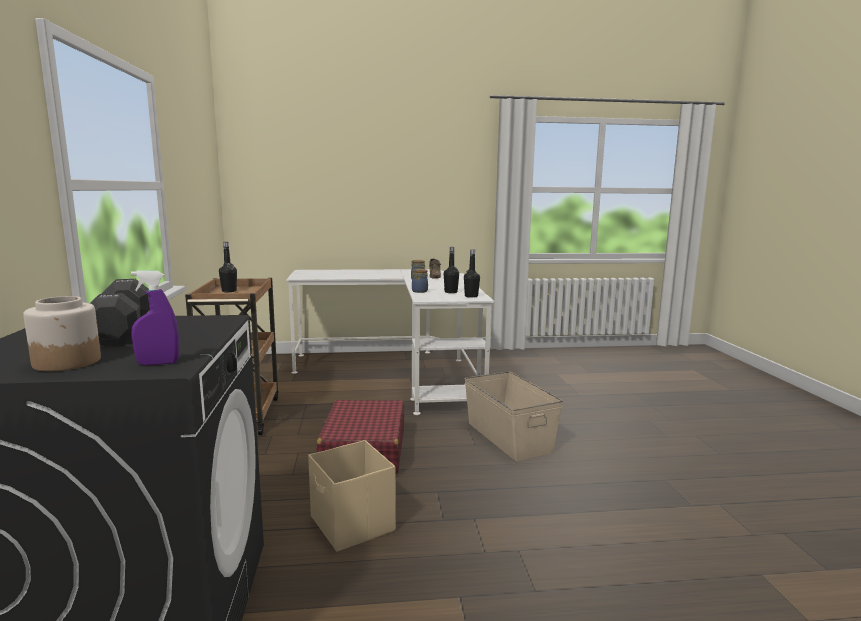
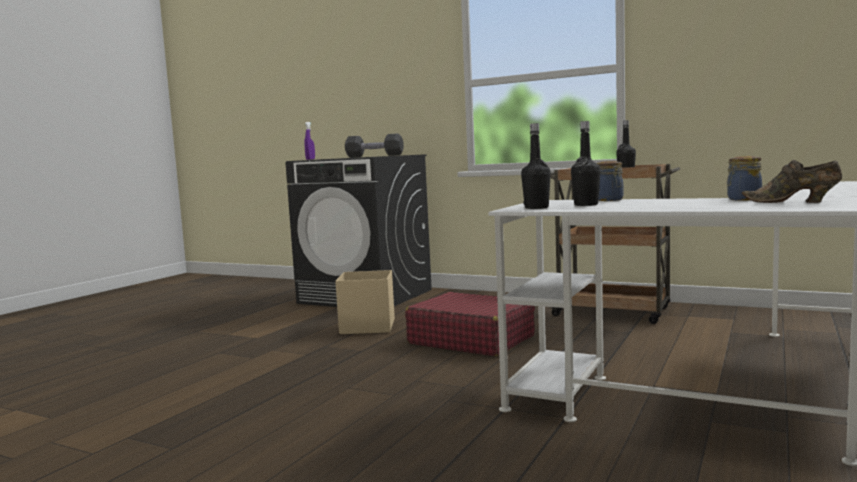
camera: 125 degrees right, 5 degrees down
(68, 362) = (335, 158): jar -> none
(509, 436) = (408, 401): beige storage box -> none

